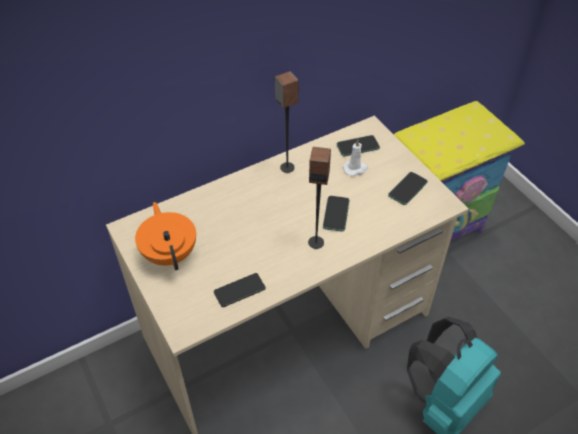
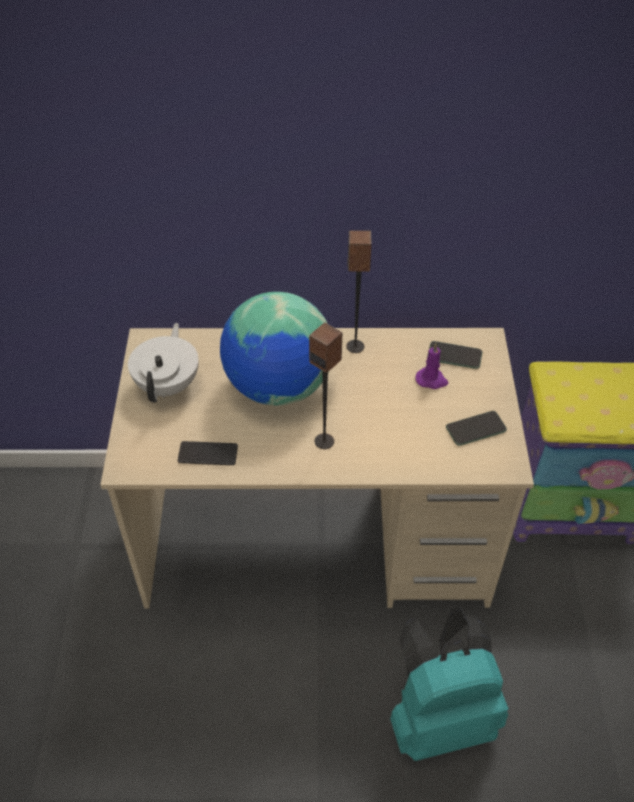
camera: 30 degrees right, 0 degrees up
(170, 253) = (168, 384): orange teapot -> white teapot
(254, 219) = (278, 387): none -> globe
(336, 214) = (370, 420): phone -> none
(355, 169) = (432, 380): white candle -> purple candle

